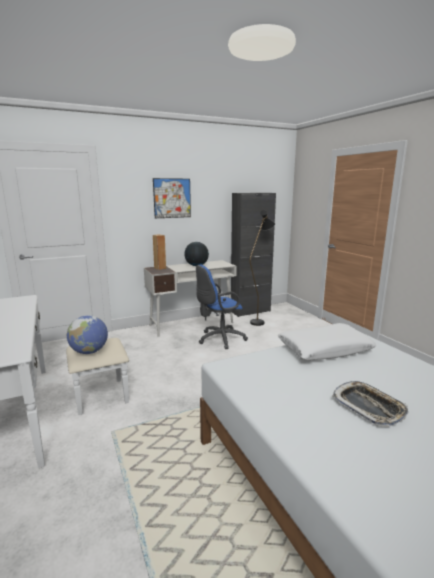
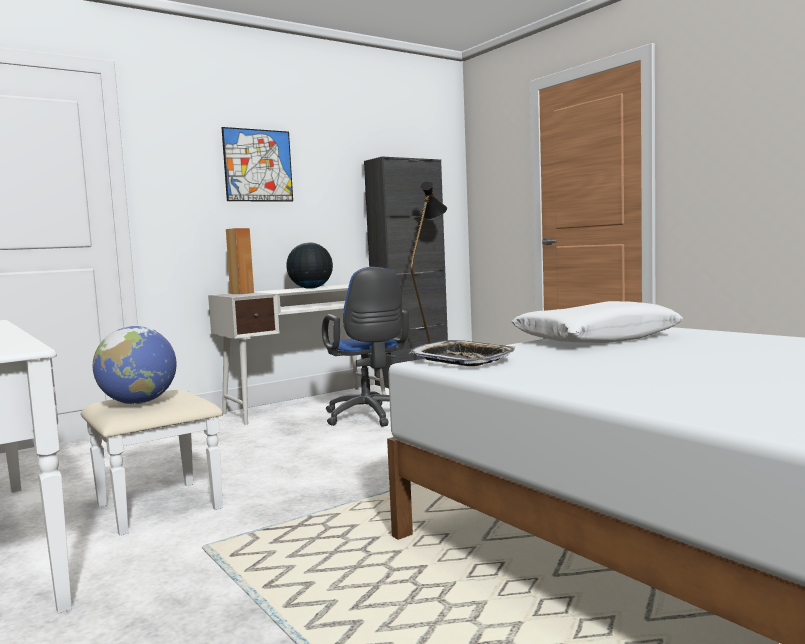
camera: 10 degrees left, 10 degrees down
(219, 339) = (369, 417): blue office chair -> blue office chair turned 75 degrees counterclockwise
(368, 406) = (710, 366): tray -> tray (463, 360)

